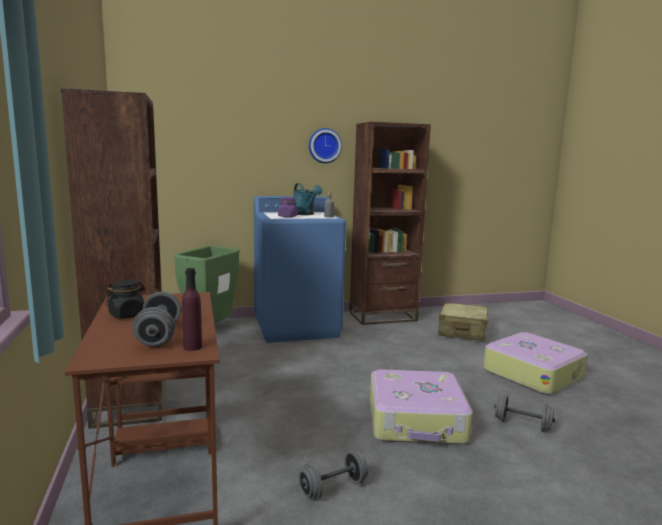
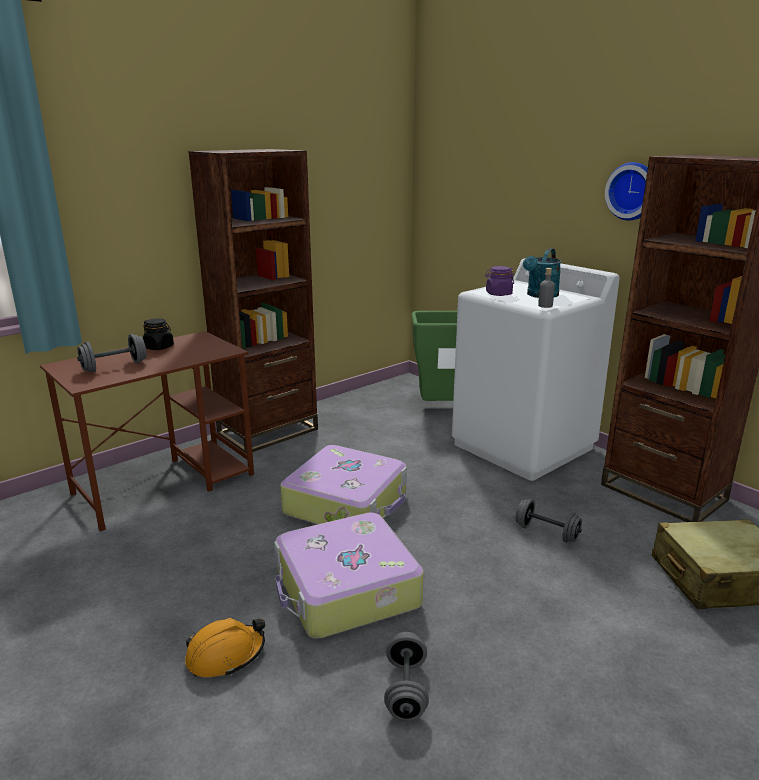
camera: 65 degrees right, 10 degrees up
(192, 347) = (93, 381): purple bottle -> none
(297, 327) = (523, 446): blue washing machine -> white washing machine
(333, 488) = (182, 565): grey dumbbell -> grey dumbbell (546, 533)
(470, 484) = (225, 655): none -> orange hard hat
(532, 373) = (623, 690): suitcase -> suitcase (347, 503)

